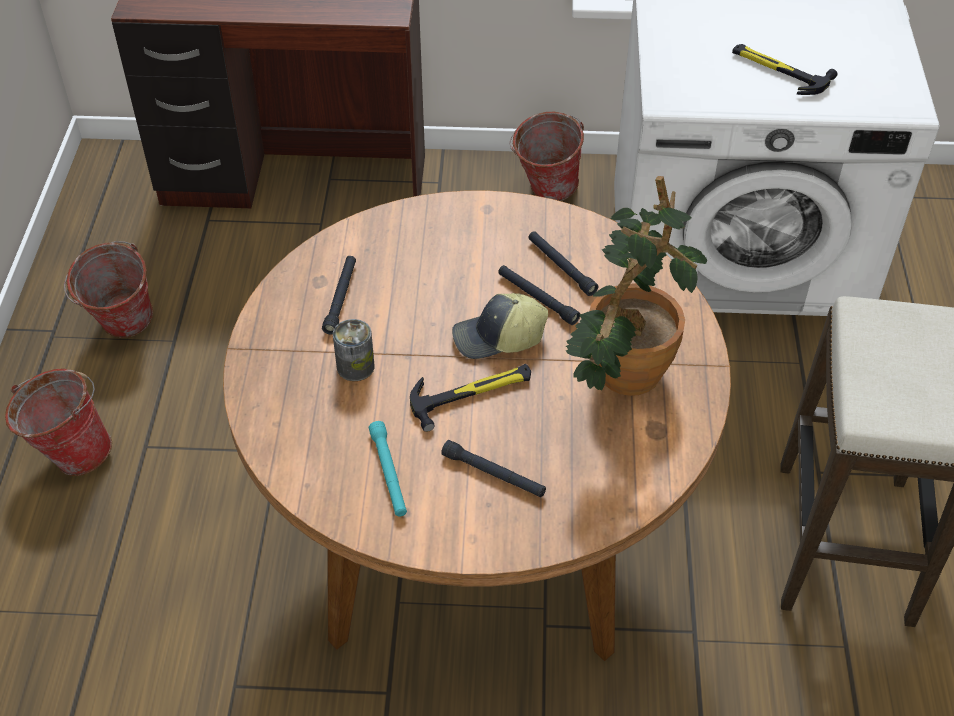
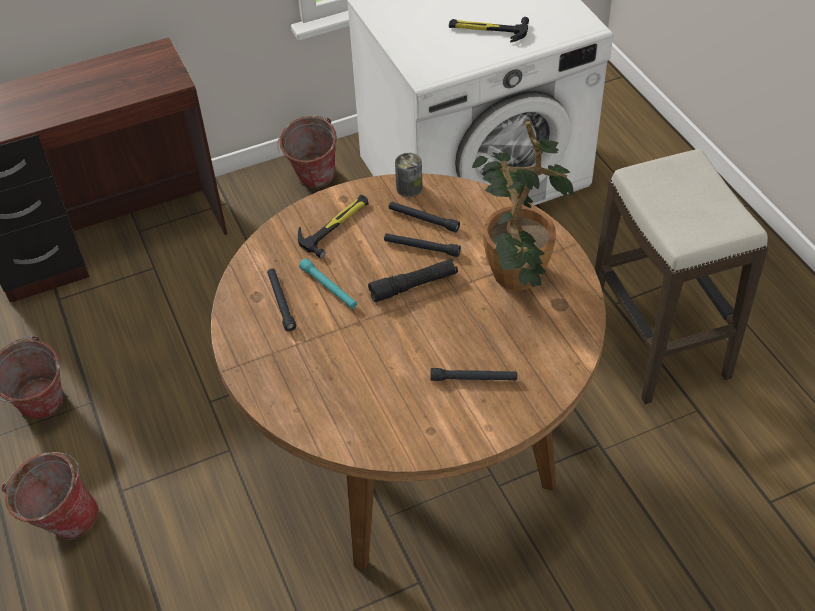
camera: 25 degrees left, 0 degrees up
(355, 367) = (326, 346): can -> can (409, 188)
(389, 473) = (401, 409): turquoise flashlight -> turquoise flashlight (329, 288)
(471, 393) = (420, 330): hammer -> hammer (335, 225)
(498, 338) = (413, 286): cap -> black flashlight

